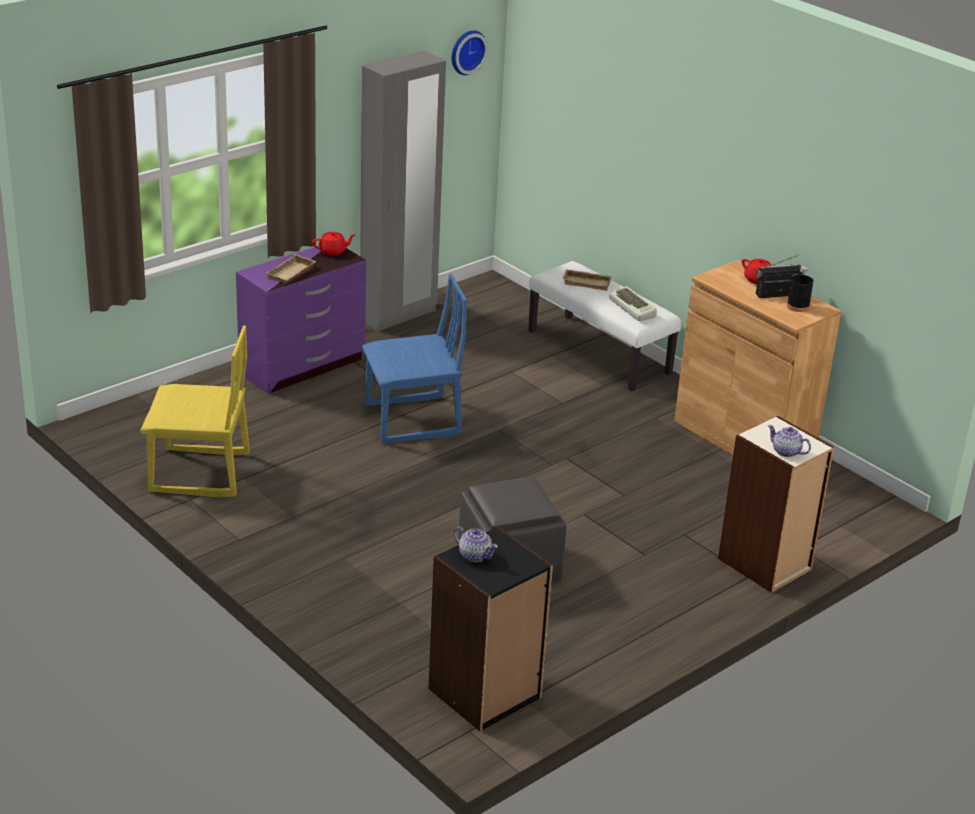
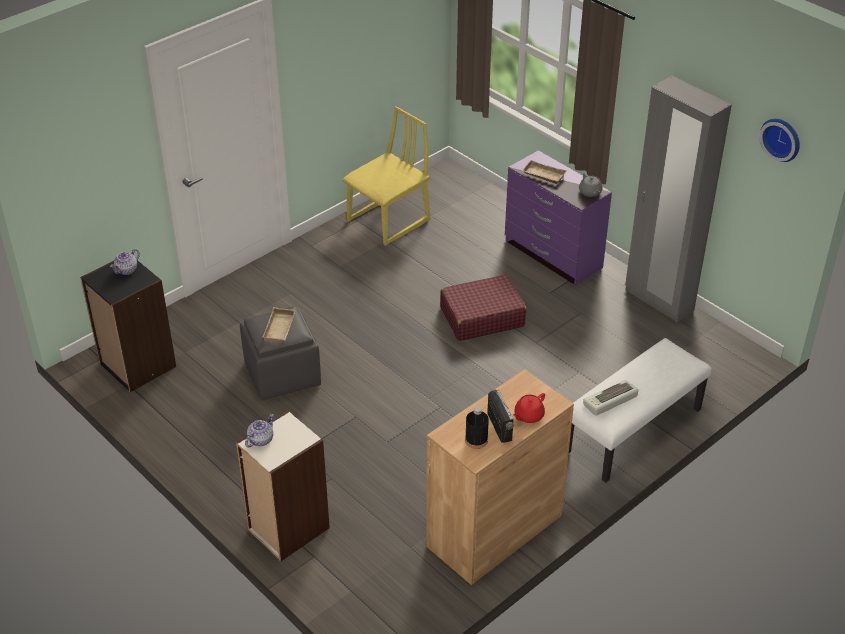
camera: 90 degrees right, 10 degrees up
(199, 474) = (389, 221): yellow chair -> yellow chair turned 135 degrees counterclockwise
(333, 251) = (590, 192): red teapot -> grey teapot
(412, 421) = (481, 317): blue chair -> red suitcase
(587, 282) = (654, 370): beige tray -> beige tray (280, 328)

